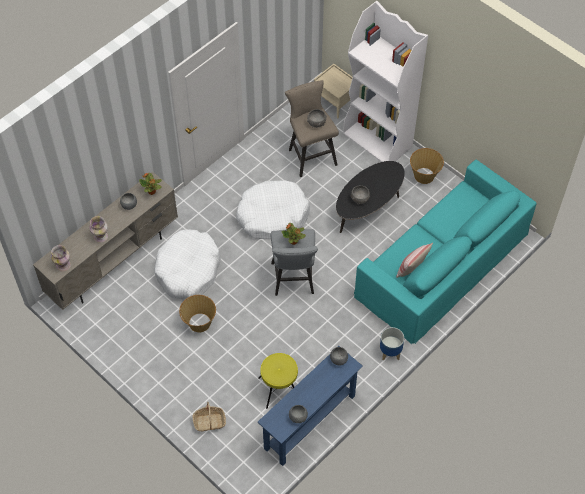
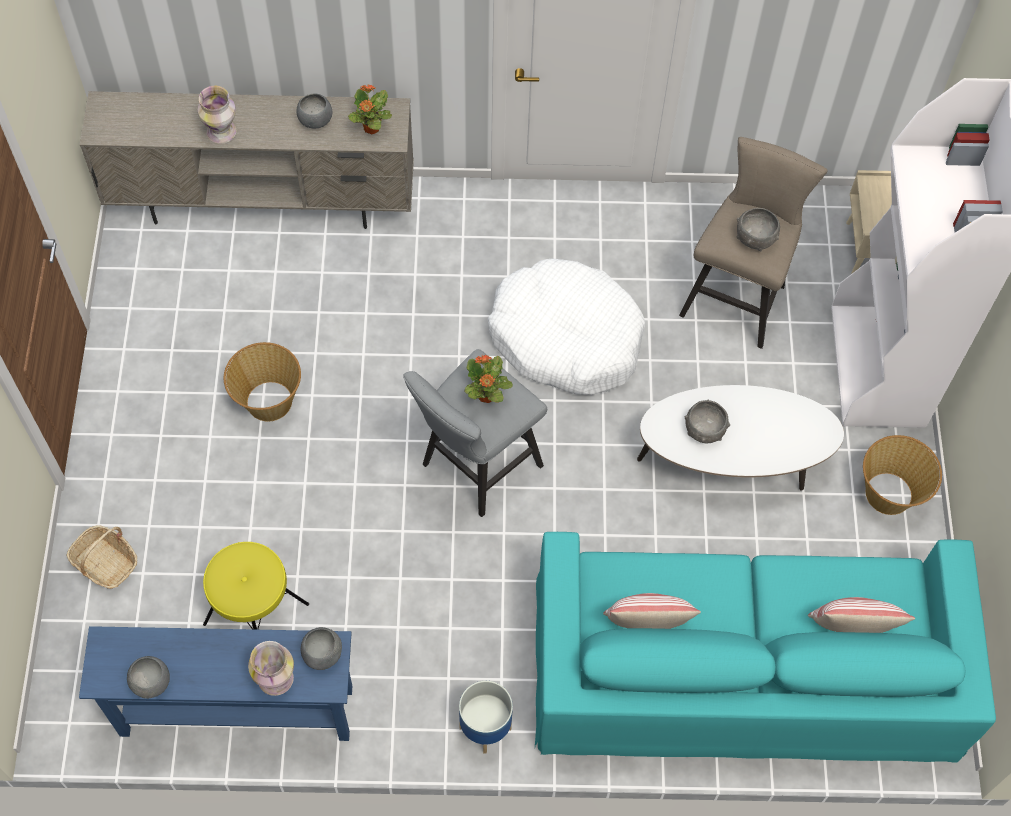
camera: 45 degrees right, 5 degrees up
(63, 265) = (123, 128): vase -> vase (276, 678)
(188, 270) = (347, 308): white dog bed -> none
(368, 207) = (731, 462): black coffee table -> white coffee table
(468, 216) = (852, 627): none -> pillow

